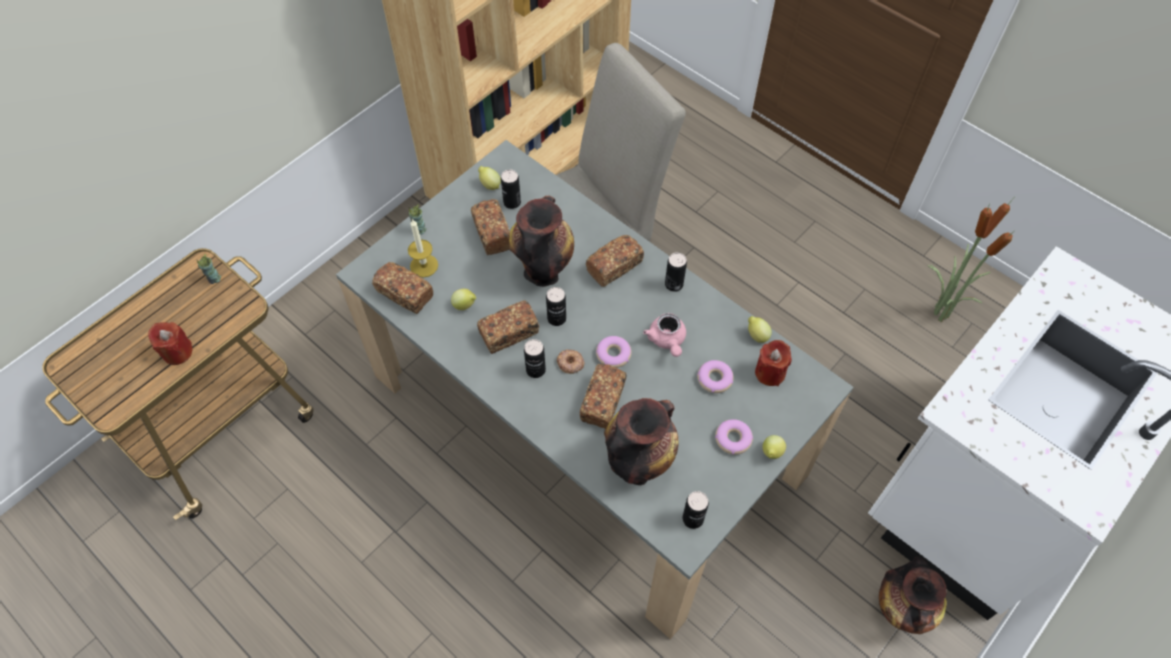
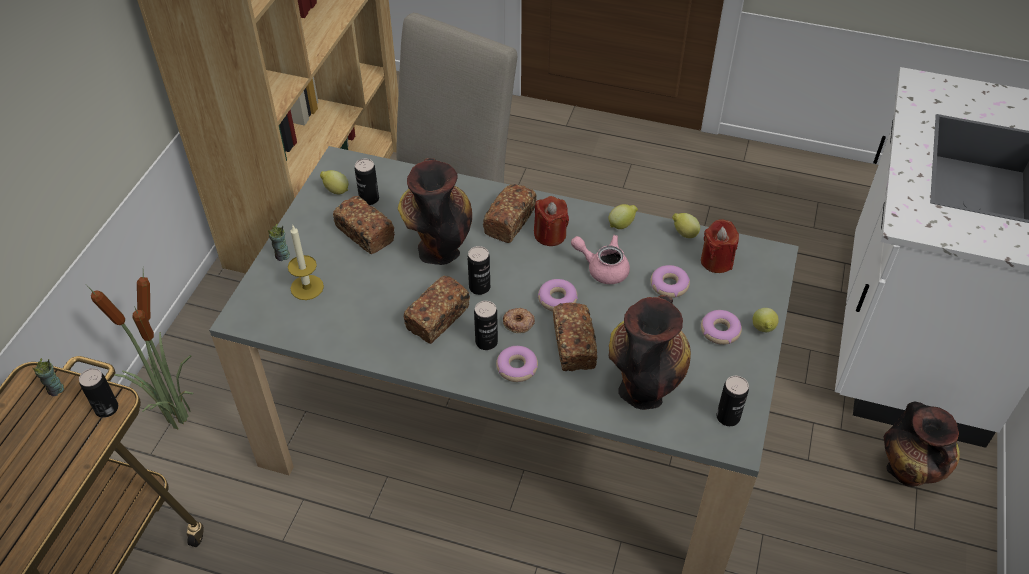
camera: 25 degrees left, 10 degrees down
(177, 352) = (48, 482): red candle -> red candle (550, 235)
(405, 294) = (301, 321): bread -> none
(465, 305) = (375, 309): lemon -> lemon (622, 225)
(547, 402) = (517, 368): none -> donut
(667, 340) = (602, 268): pink teapot -> pink teapot turned 150 degrees clockwise
(674, 284) = (578, 217): can -> can (107, 408)
(940, 311) = (785, 202): potted plant -> potted plant (175, 418)

